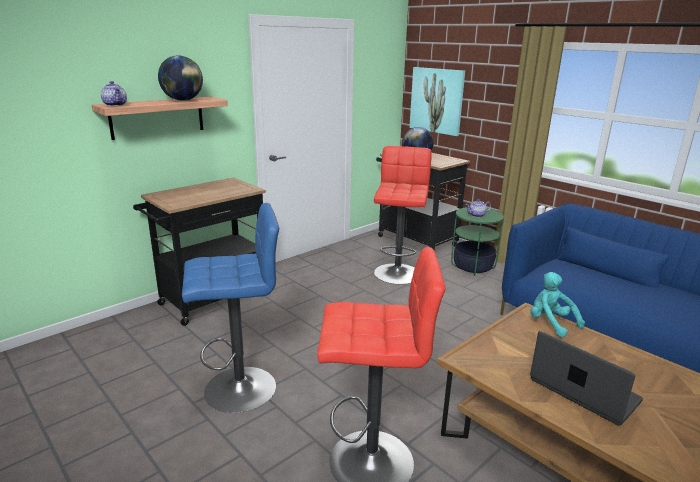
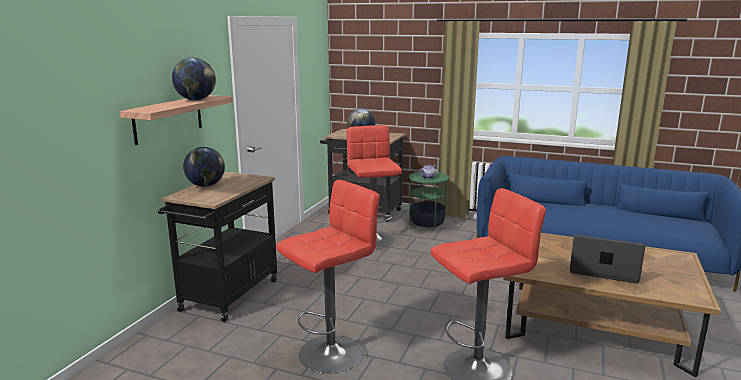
camera: 25 degrees left, 5 degrees down
(116, 105) = (148, 109): teapot -> none
(193, 189) = (206, 186): none -> globe
(241, 389) = (332, 353): blue stool -> red stool
(436, 100) = (365, 84): picture -> none
(550, 323) = (548, 239): turquoise plush toy -> none

